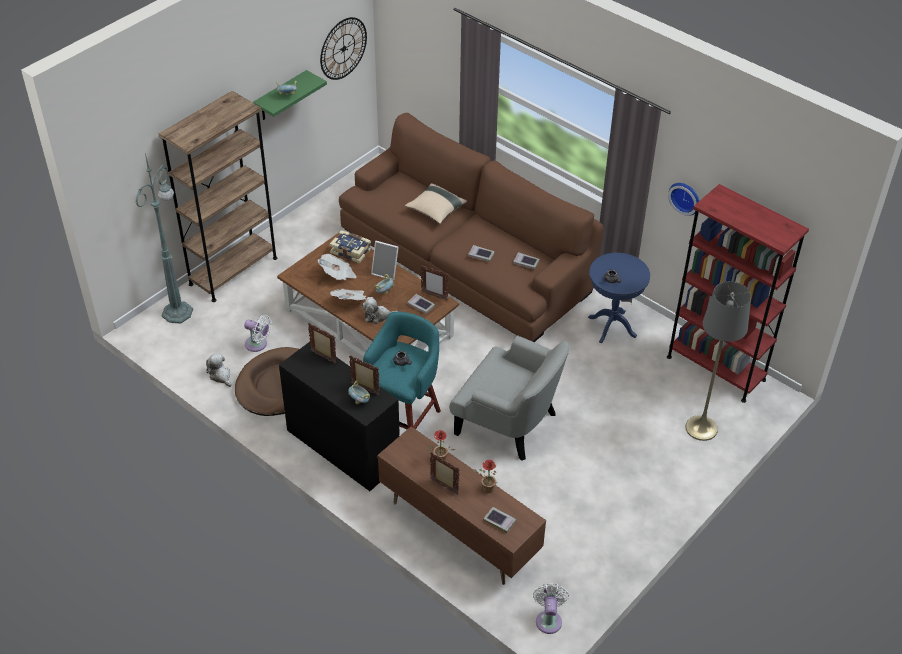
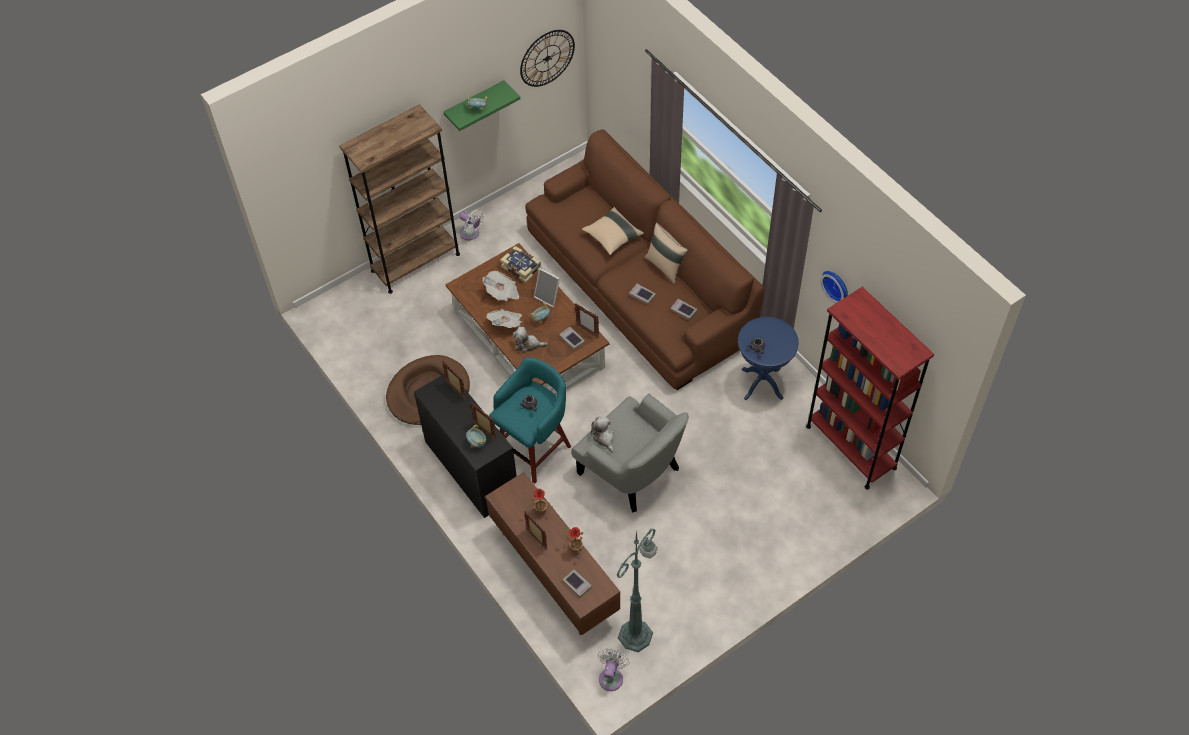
camera: 15 degrees right, 10 degrees up
(178, 311) = (355, 298): green floor lamp -> green floor lamp (636, 634)
(220, 376) = (378, 374): plush toy -> plush toy (604, 438)
(258, 344) = (420, 346): white fan -> white fan (471, 234)
(496, 228) = (665, 266): none -> beige pillow
(701, 428) = (815, 509): grey floor lamp -> none

